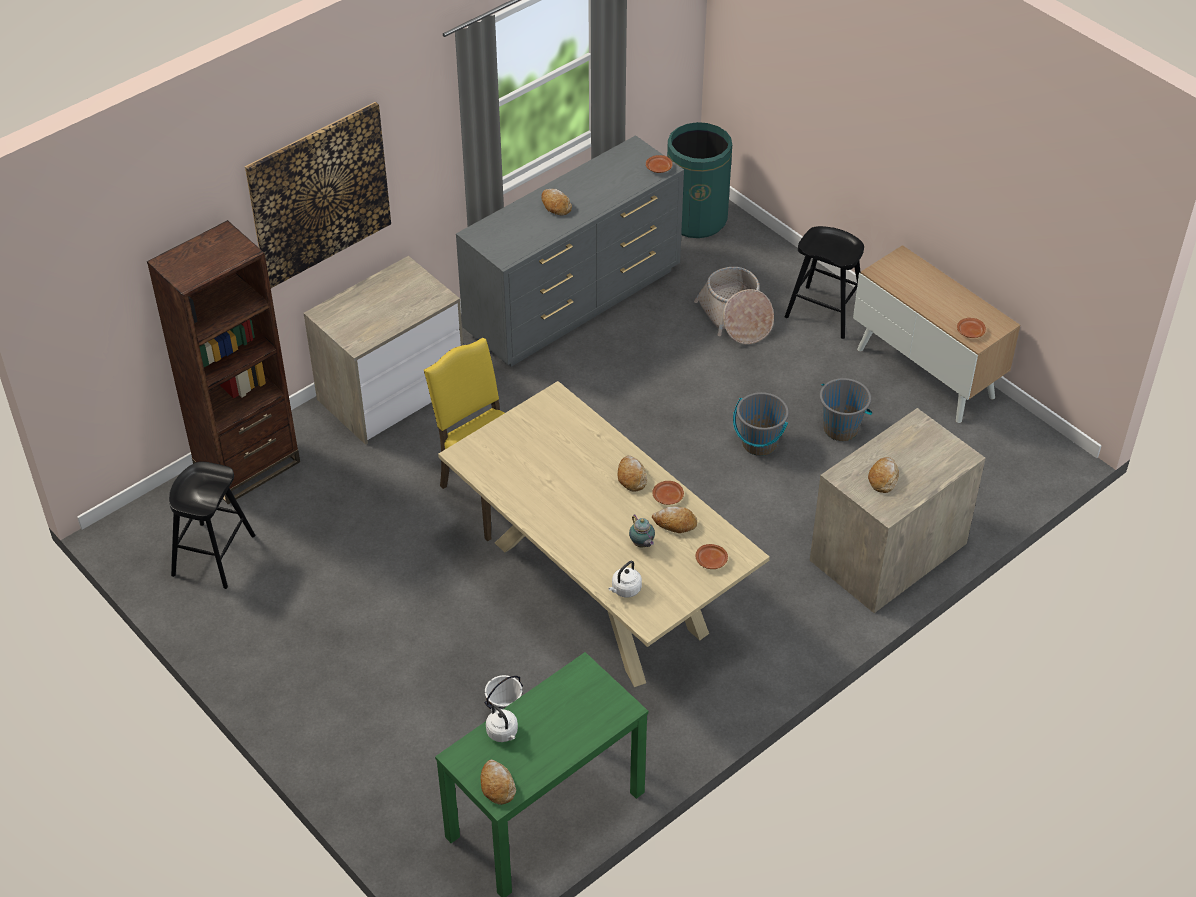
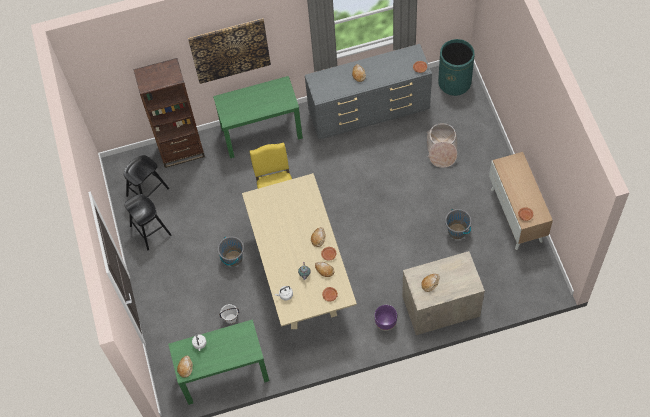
camera: 30 degrees right, 15 degrees up
(391, 391) = (262, 133): dresser -> green console table
(759, 443) = (414, 225): grey bucket -> grey bucket (233, 258)
(807, 614) = (385, 323): none -> purple planter
(824, 312) = (487, 161): black stool -> black stool (150, 230)

